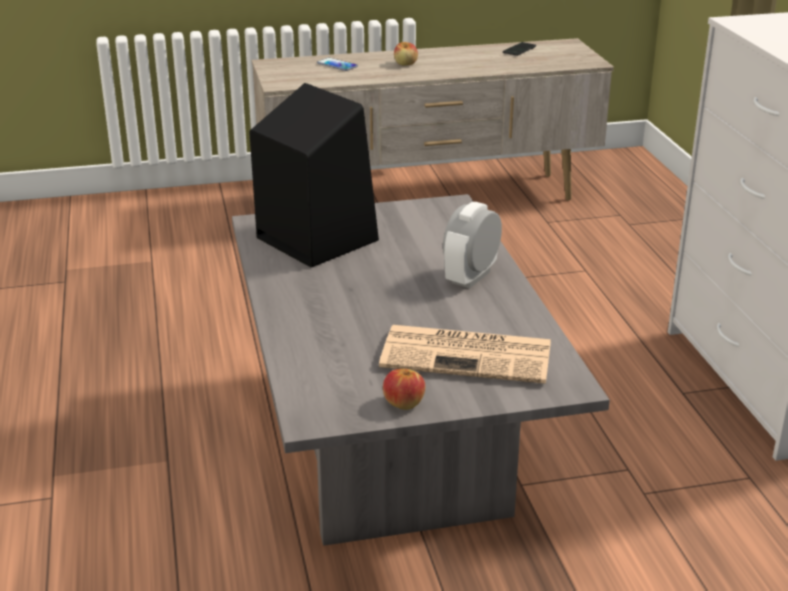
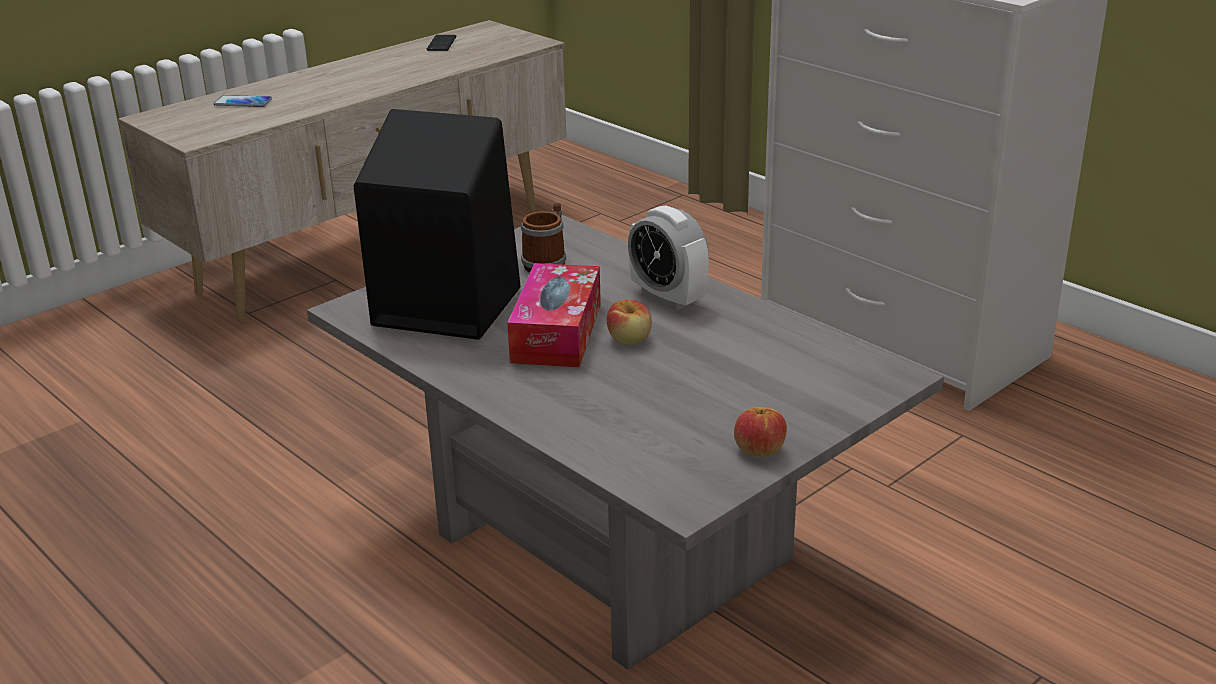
camera: 30 degrees left, 0 degrees up
(366, 278) = (557, 332): none -> tissue box
(405, 64) = (327, 84): apple -> apple (629, 339)
(418, 228) = (548, 263): none -> mug
(469, 355) = (763, 378): newspaper -> none
(471, 277) = (667, 298): alarm clock -> alarm clock turned 45 degrees counterclockwise

